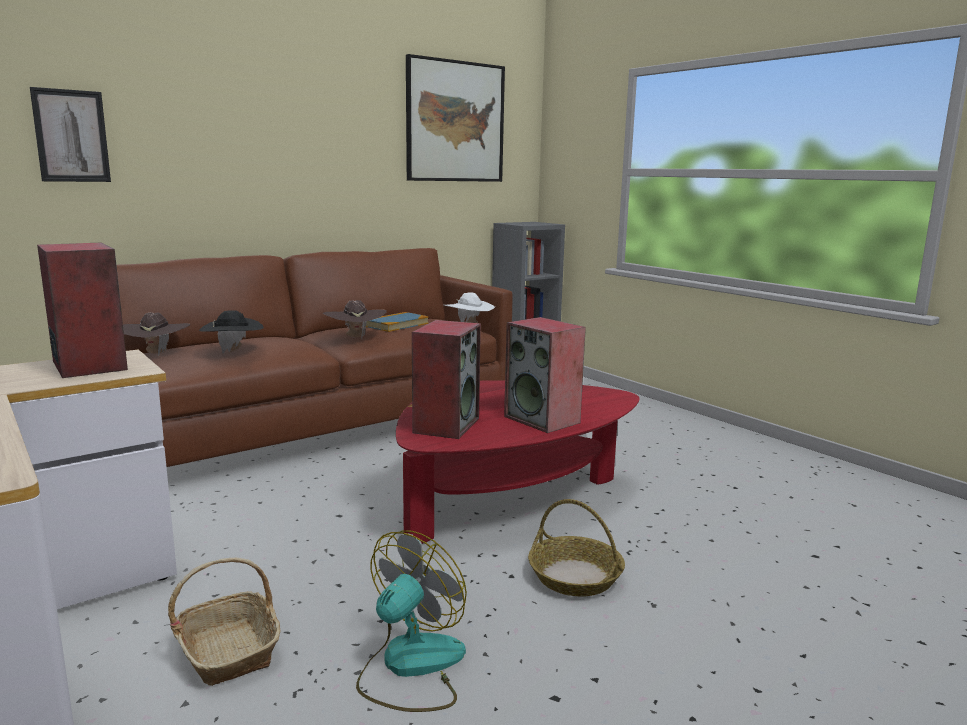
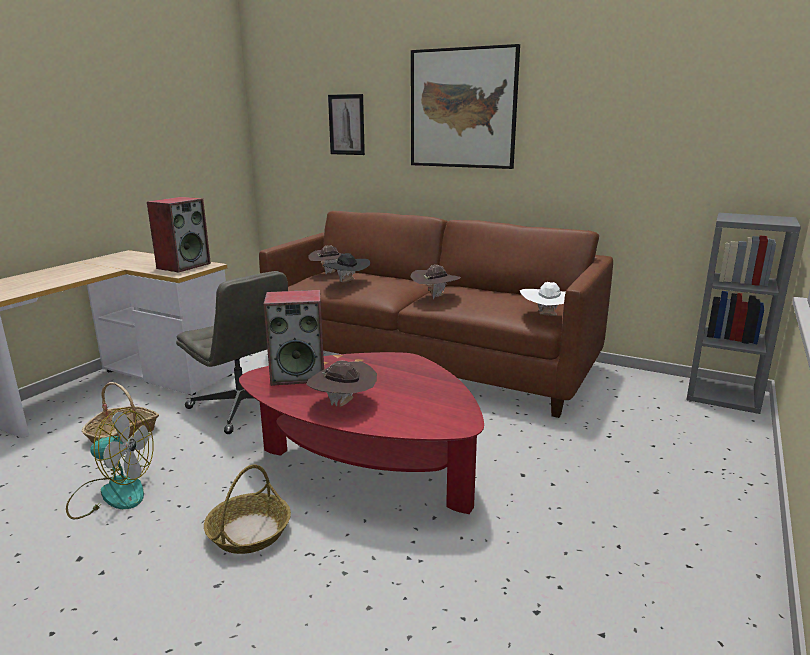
camera: 65 degrees right, 5 degrees up
(275, 544) = (243, 408): none -> grey office chair
(396, 325) = (496, 296): book -> none
(455, 122) = (677, 91): picture -> picture (462, 109)
(543, 420) = (343, 405): speaker -> brown hat

